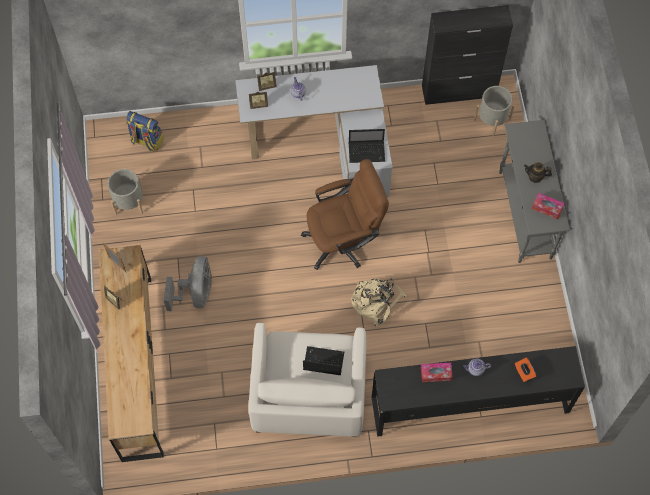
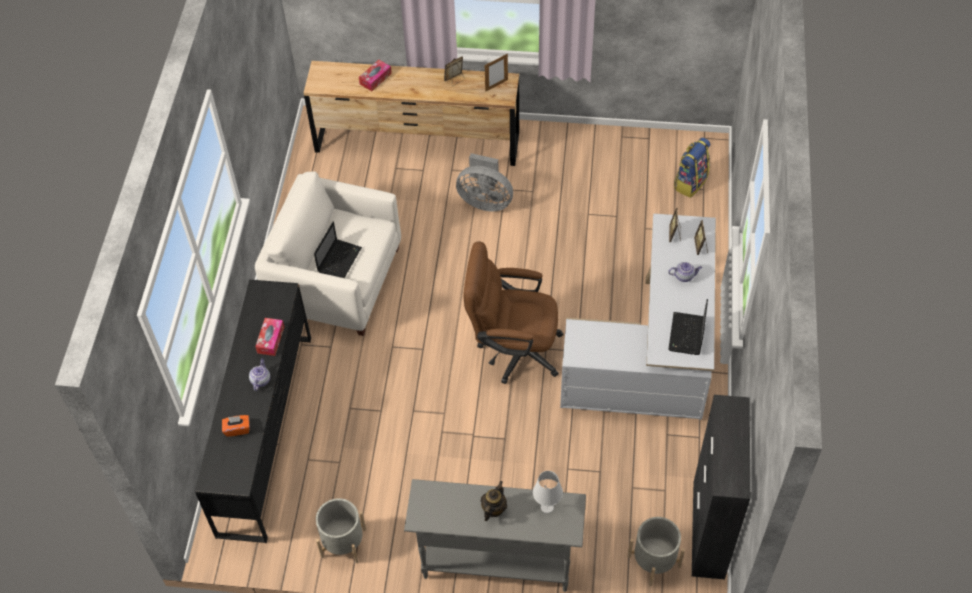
camera: 105 degrees right, 10 degrees down
(129, 202) = (613, 158): grey planter -> grey planter (343, 542)
(344, 240) = (513, 349): brown office chair -> brown office chair turned 105 degrees clockwise
(367, 152) = (590, 343): laptop -> laptop (686, 335)
(376, 301) = (424, 366): beige backpack -> none
(523, 144) = (547, 507): none -> white table lamp
(547, 208) = (443, 511): tissue box -> tissue box (375, 79)

